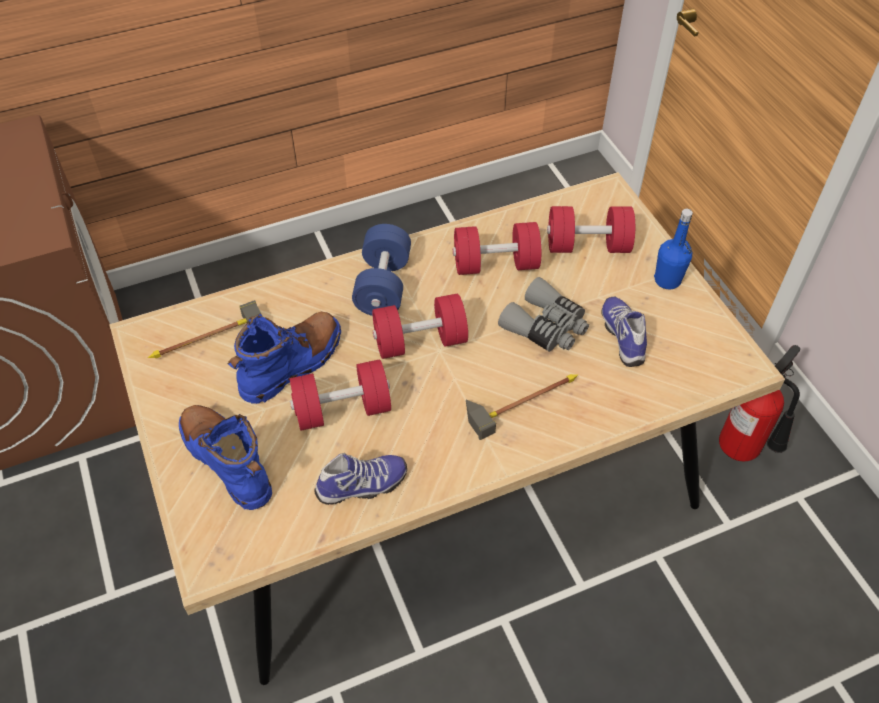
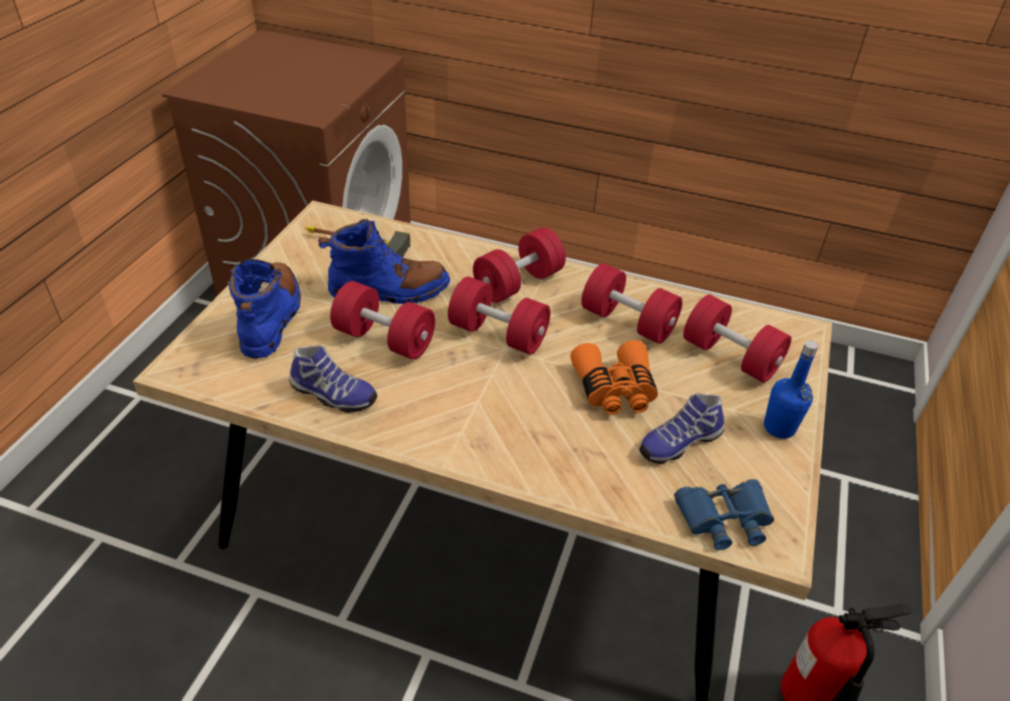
camera: 40 degrees right, 10 degrees down
(383, 285) = (518, 283): blue dumbbell -> red dumbbell
(522, 399) = (527, 424): hammer -> none
(546, 327) = (614, 389): grey binoculars -> orange binoculars
(624, 336) = (679, 442): shoe -> shoe turned 150 degrees counterclockwise
(701, 370) = (724, 518): none -> blue binoculars

